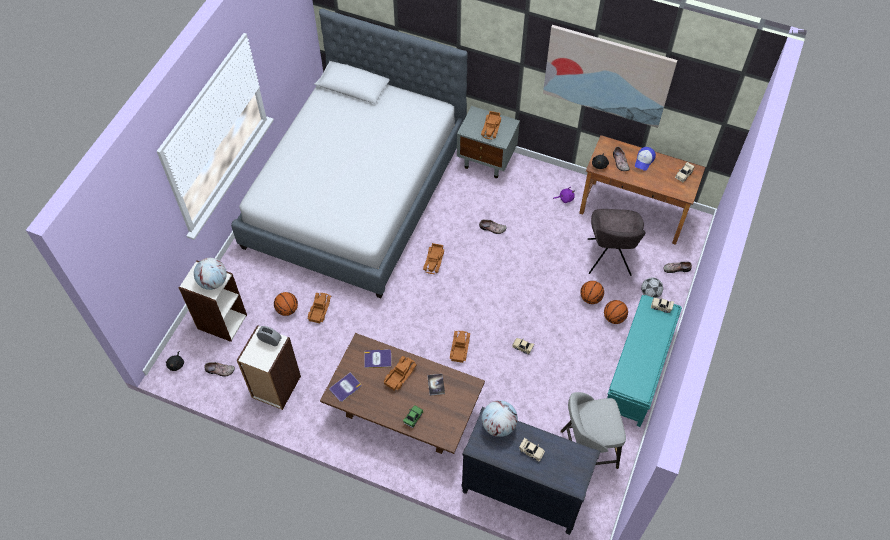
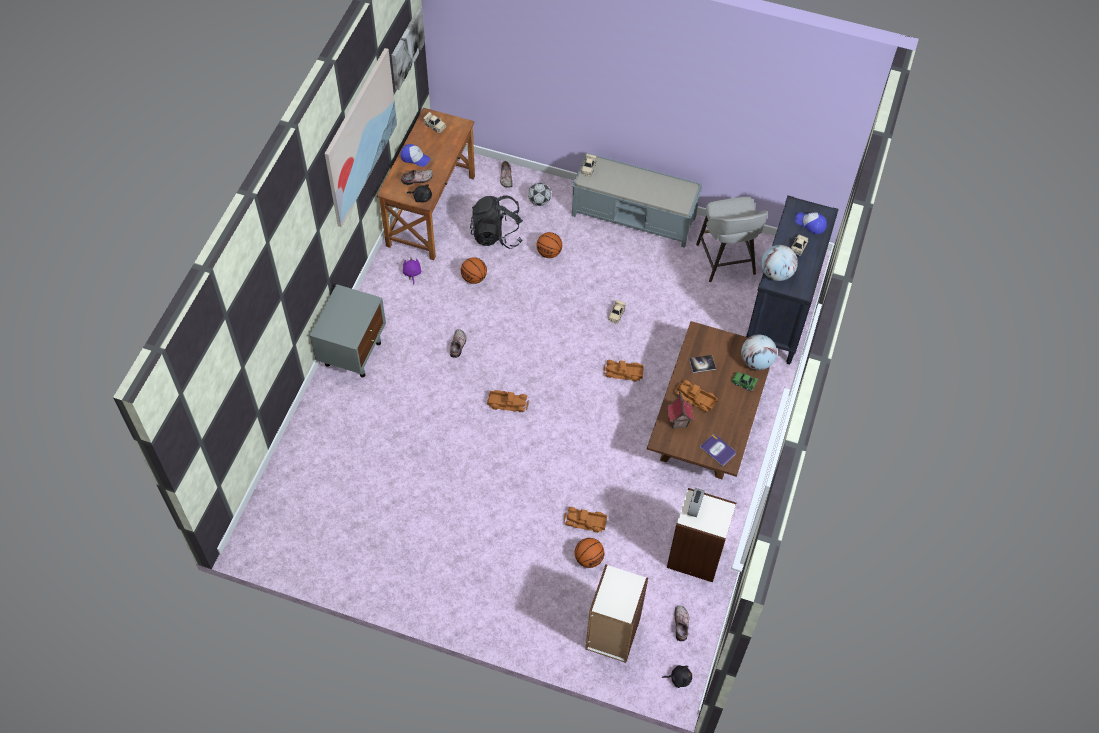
camera: 95 degrees left, 0 degrees up
(213, 282) = (620, 583): globe -> globe (756, 361)
(356, 192) = (403, 497): bed -> none
(377, 359) = (678, 421): book -> toy house
(491, 128) = (348, 312): toy truck -> none
(562, 468) = (810, 224): none -> cap
(609, 259) = (496, 235): grey chair -> black backpack
(614, 318) = (572, 233): basketball -> basketball (474, 278)
(637, 371) = (634, 217): turquoise bench -> grey bench
(712, 102) = (406, 48): none -> picture

